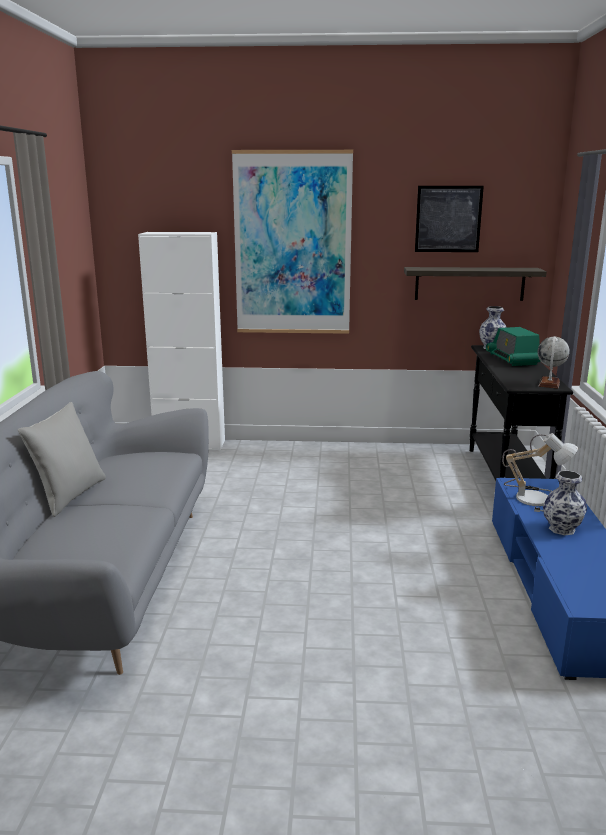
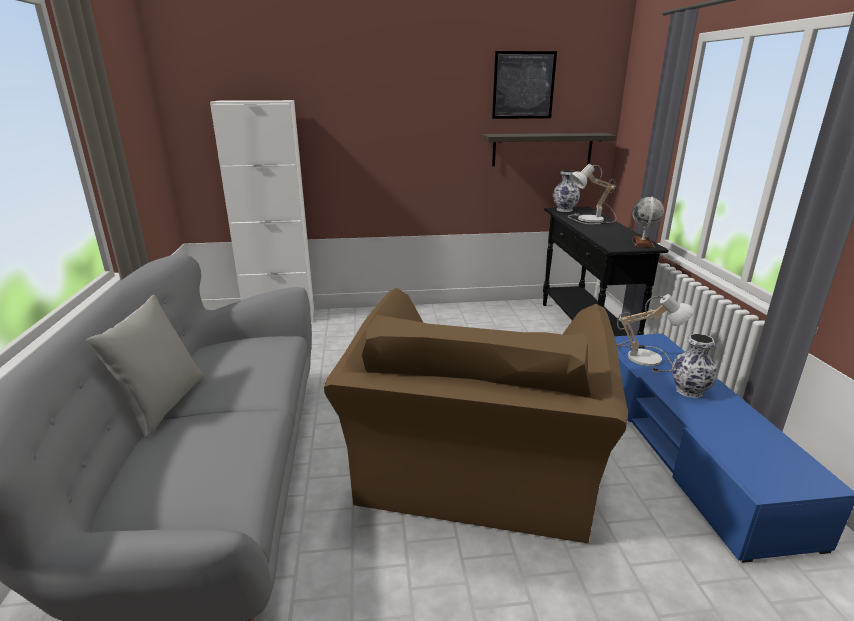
camera: 10 degrees left, 5 degrees up
(292, 244) = (373, 112): picture -> none
(340, 586) = (475, 470): none -> brown armchair
(512, 359) = (590, 220): radio -> table lamp

